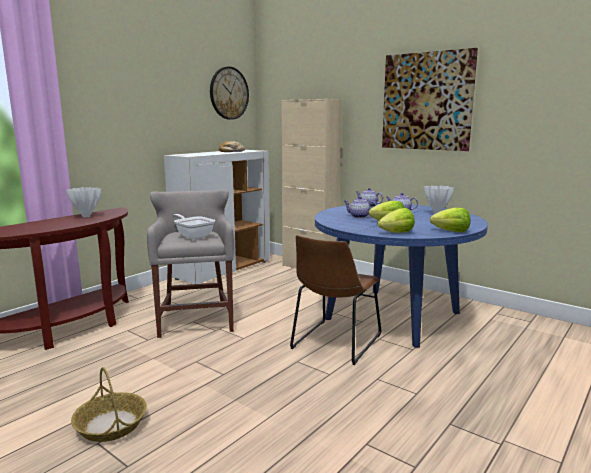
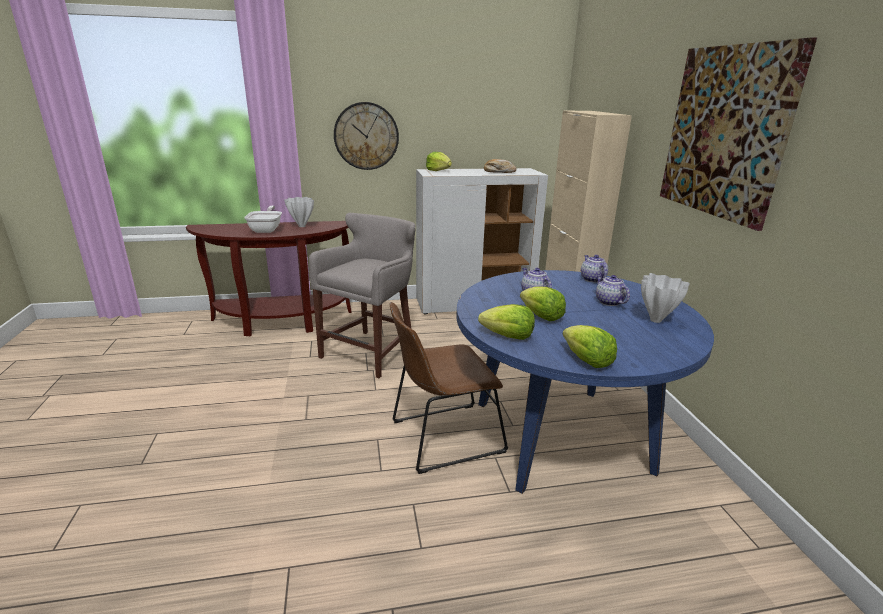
camera: 40 degrees right, 10 degrees up
(110, 424) = (183, 422): basket -> none
(187, 154) = (438, 171): none -> lettuce
(193, 236) = (362, 268): frying pan -> frying pan (267, 229)
(229, 93) = (520, 97): wall clock -> wall clock (366, 136)

